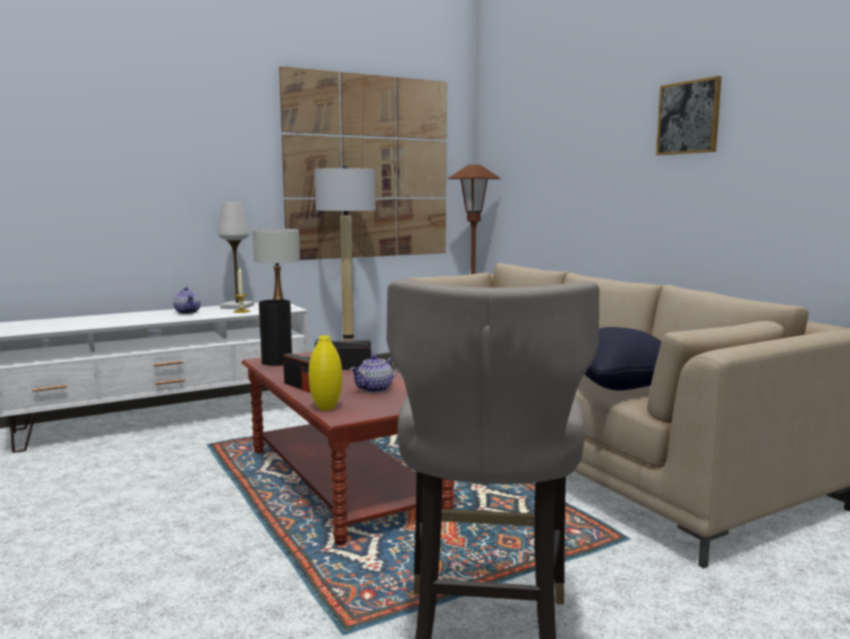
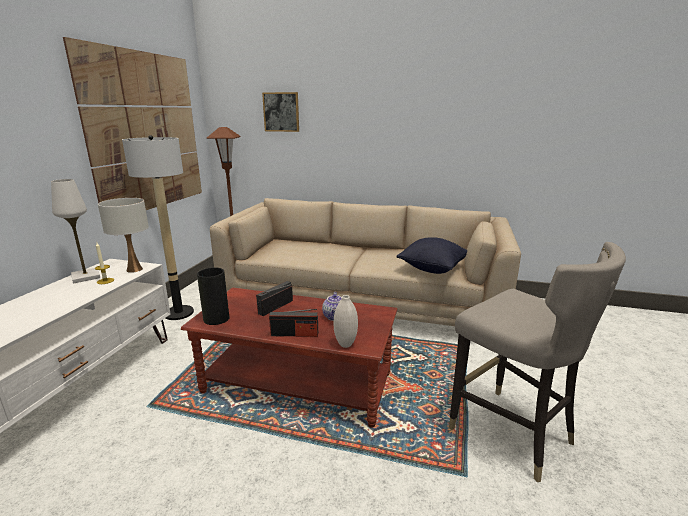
camera: 45 degrees left, 10 degrees up
(188, 312) = (50, 297): teapot -> none
(326, 408) = (345, 344): yellow vase -> white vase
(688, 117) = (398, 107): picture -> picture (281, 112)

